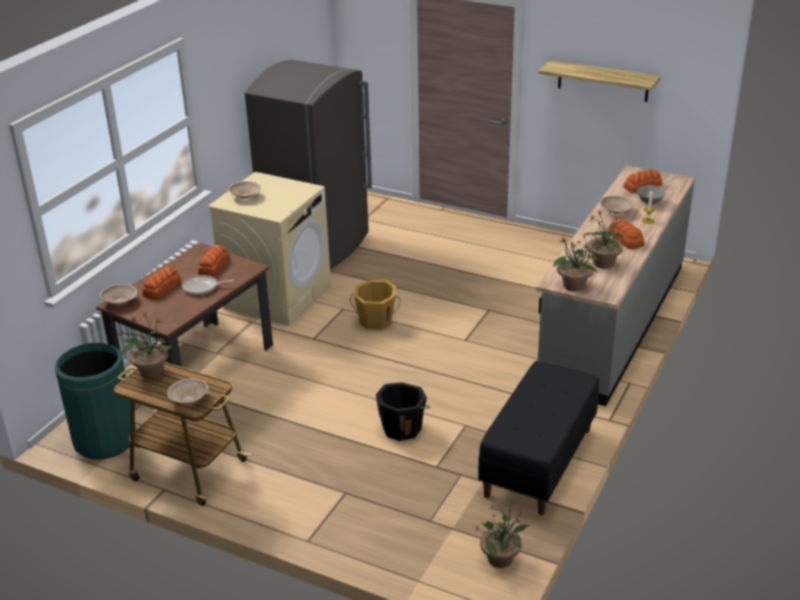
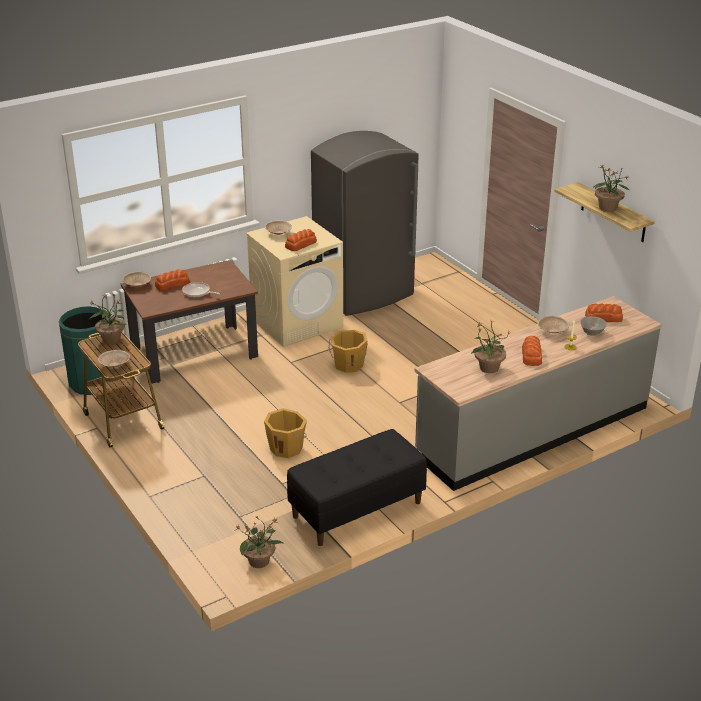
camera: 30 degrees right, 0 degrees up
(213, 266) = (221, 279): bread -> bread (300, 244)
(402, 428) = (287, 447): black bucket -> orange bucket
(574, 286) = (443, 377): potted plant -> potted plant (607, 208)

